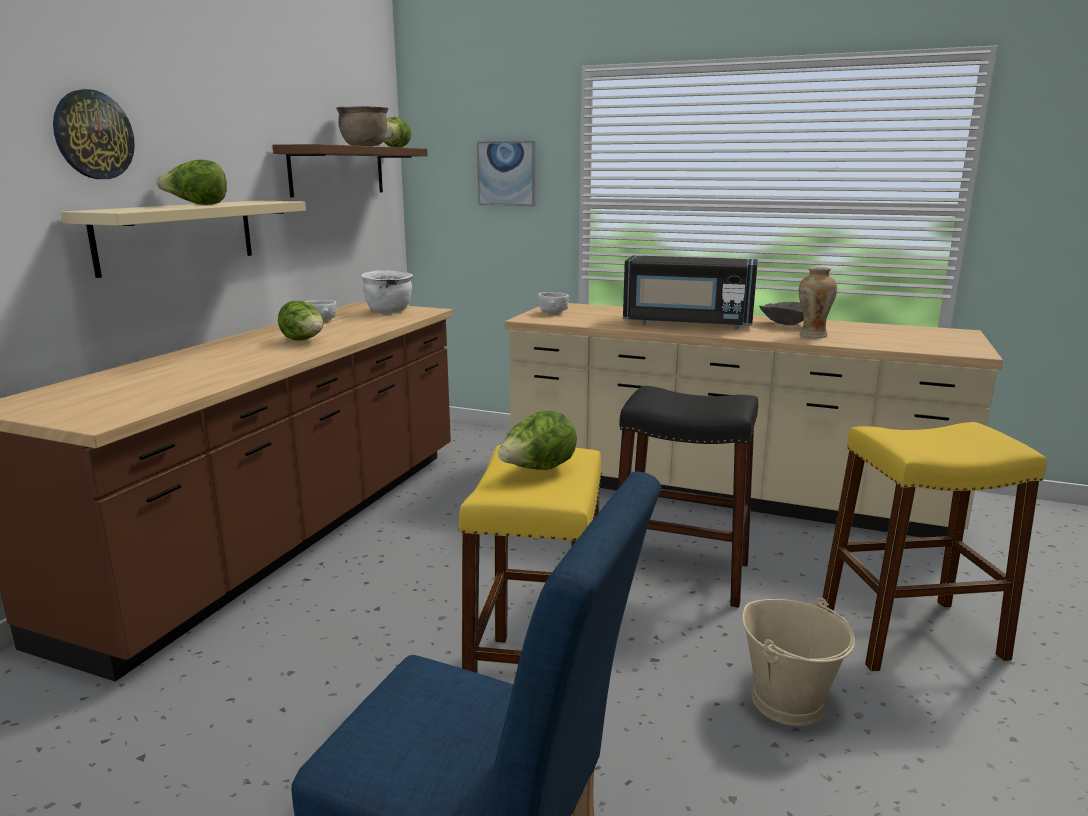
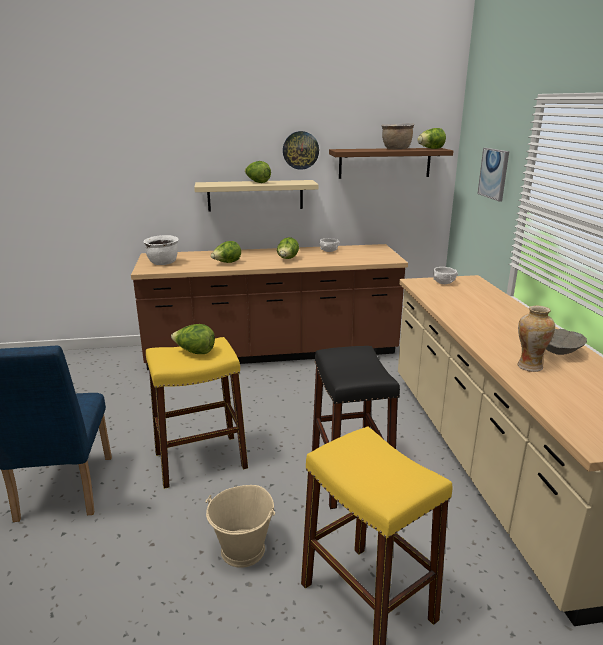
camera: 60 degrees right, 5 degrees up
(93, 135) = (215, 149): wall clock -> wall clock (300, 150)
(227, 368) = (227, 263): none -> lettuce
(389, 311) = (374, 254): white cooking pot -> white cooking pot (163, 263)
(687, 323) = (488, 320): black microwave -> none

